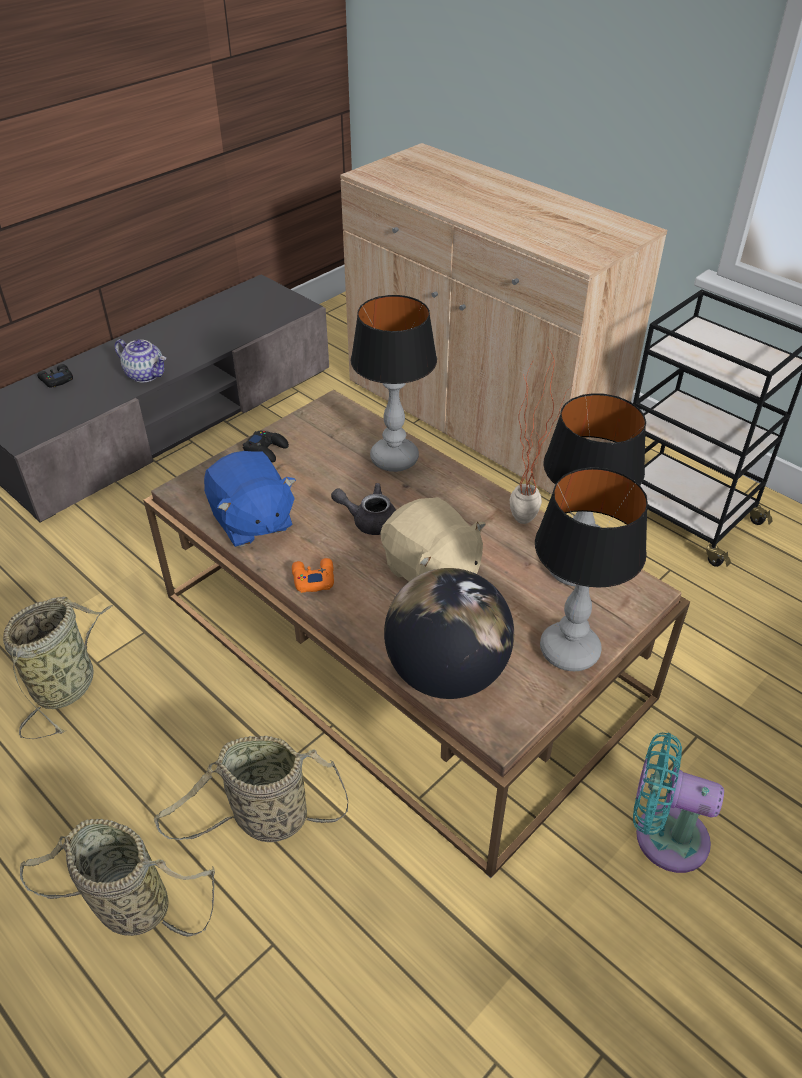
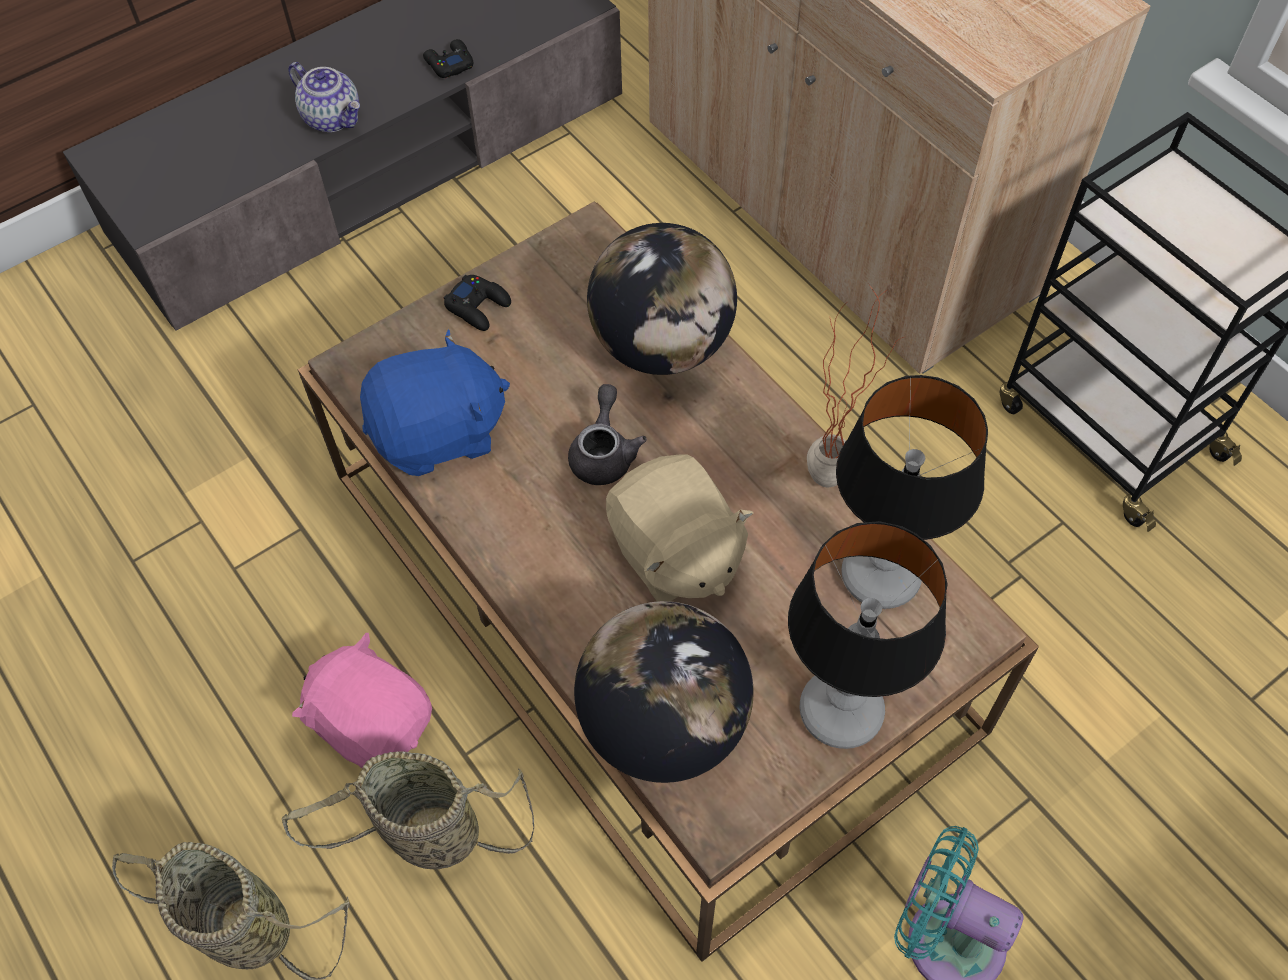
camera: 10 degrees right, 15 degrees up
(56, 380) = (203, 114): black game controller -> black game controller (449, 63)
(67, 684) = (193, 596): basket -> none
(214, 749) = (373, 722): none -> pink plush toy
(251, 522) = (439, 434): blue plush toy -> blue plush toy turned 90 degrees counterclockwise
(313, 578) = (509, 543): orange game controller -> none
(369, 520) = (604, 452): grey teapot -> grey teapot turned 75 degrees clockwise
(395, 459) = (662, 345): table lamp -> globe

